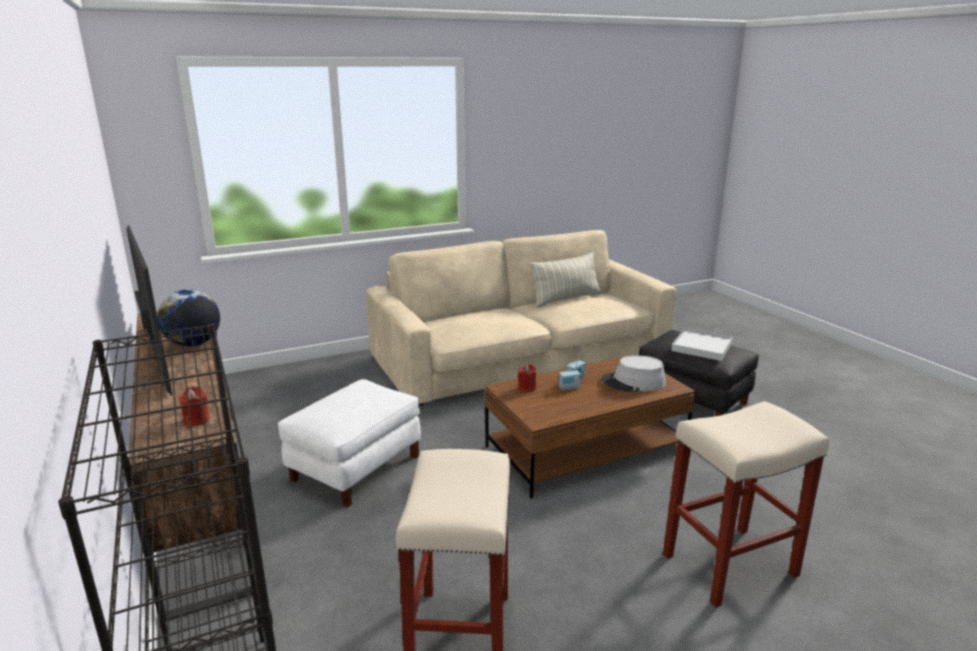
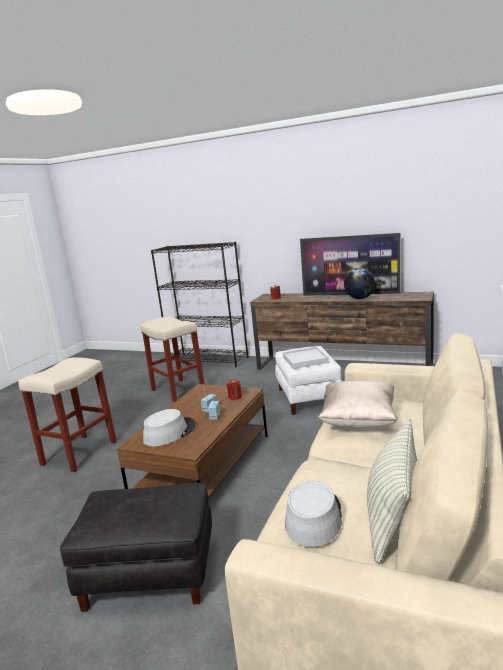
camera: 140 degrees right, 5 degrees down
(492, 323) = (359, 421): none -> beige pillow
(606, 304) = (313, 517): none -> grey hat
(702, 347) = (132, 506): white tray -> white tray (305, 360)

